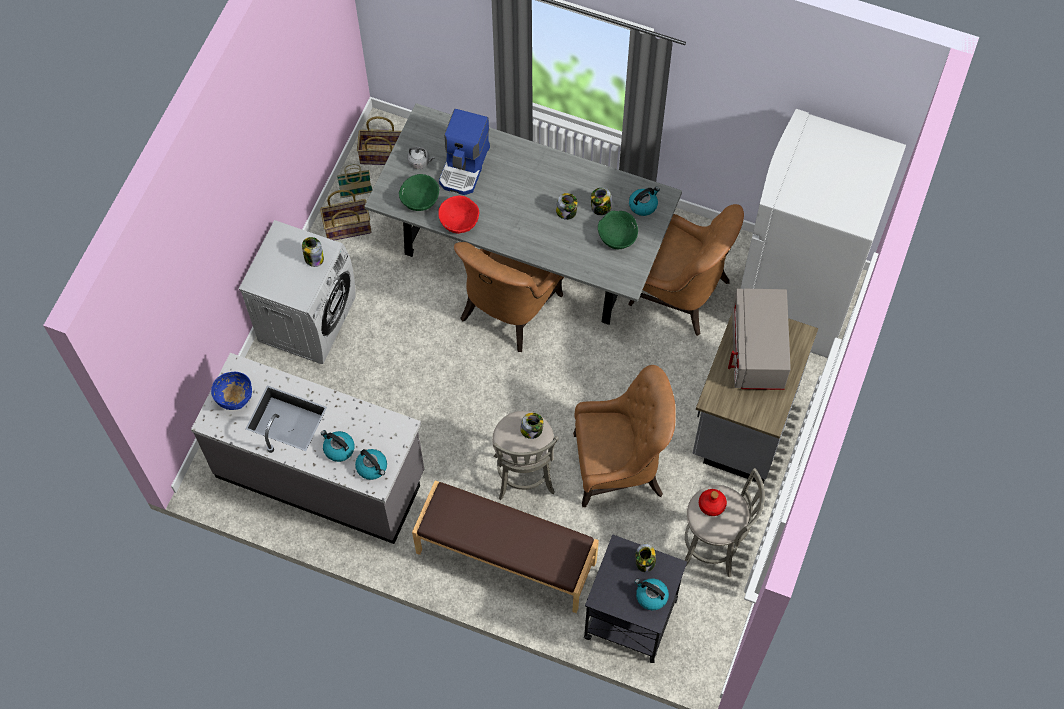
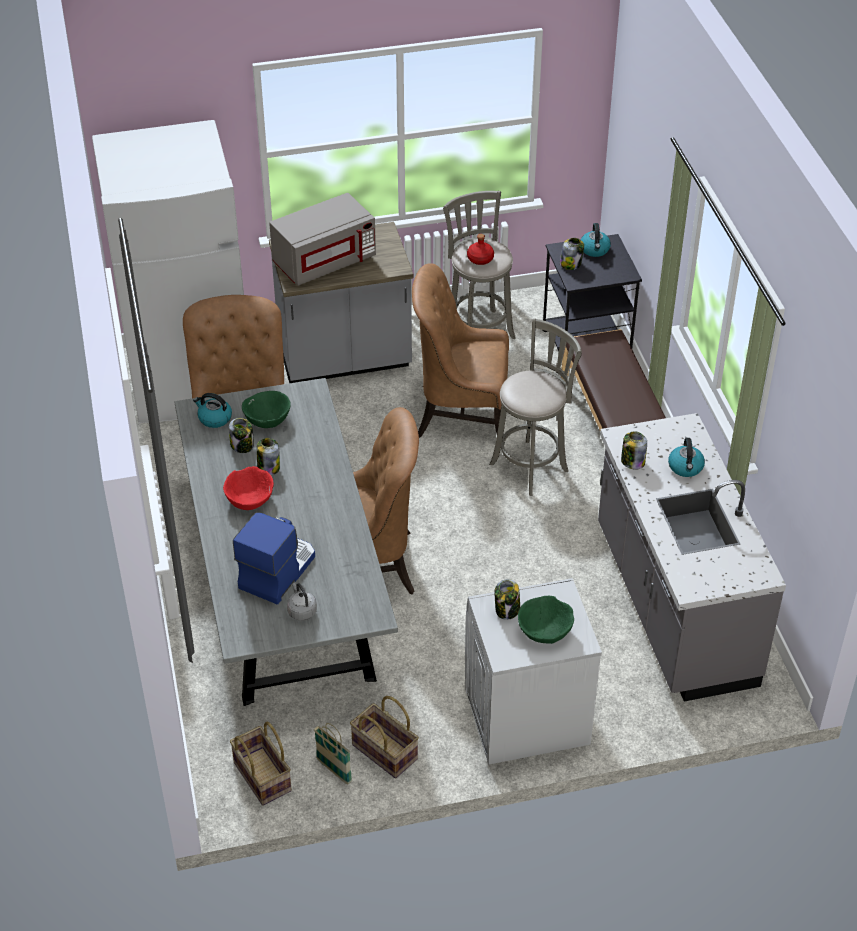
camera: 125 degrees left, 20 degrees down
(236, 400) = (721, 568): blue bowl -> none
(372, 467) = (677, 436): kettle -> none
(419, 199) = (350, 585): green bowl -> green bowl (545, 631)
(459, 221) = (350, 540): red bowl -> red bowl (250, 499)
(465, 166) = (277, 571): coffee machine -> coffee machine turned 45 degrees counterclockwise
(532, 430) = (521, 385): jar -> jar (632, 461)
(619, 465) = (460, 413): brown chair -> brown chair turned 45 degrees counterclockwise

